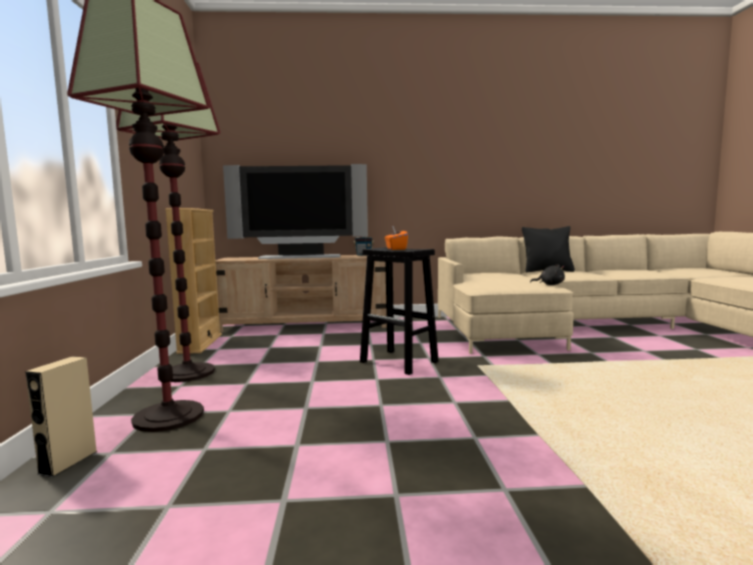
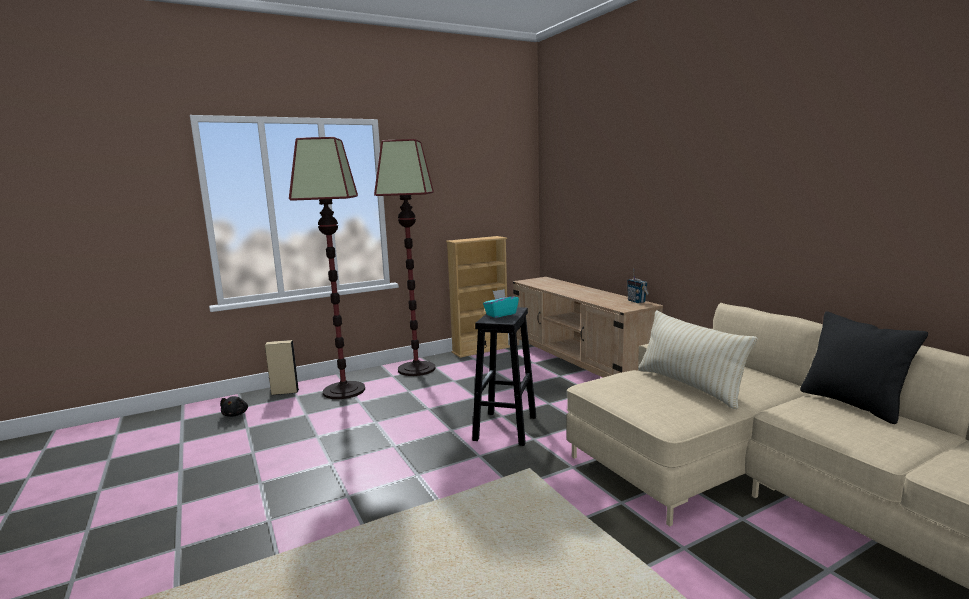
camera: 65 degrees right, 5 degrees up
(300, 257) = (577, 291): television -> none
(395, 249) = (500, 314): orange tissue box -> turquoise tissue box
(502, 279) = (689, 386): none -> beige pillow
(550, 284) = (682, 418): black plush toy -> black plush toy (235, 414)

